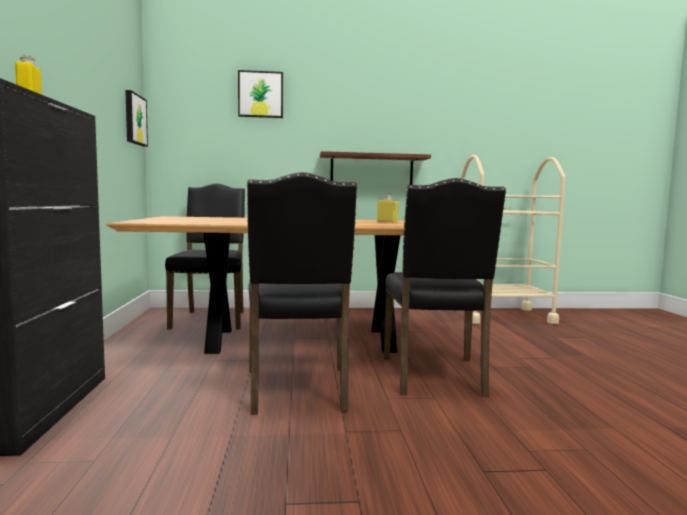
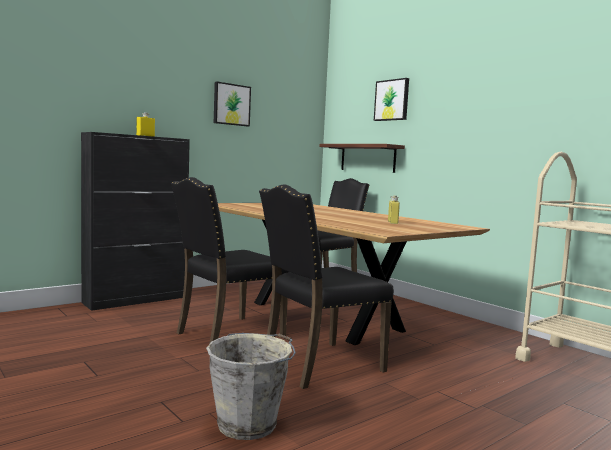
camera: 55 degrees right, 0 degrees up
(134, 119) = (303, 130): picture -> picture (231, 104)
(371, 170) = (478, 168): shelf -> shelf (367, 158)
(562, 437) = (249, 424): none -> grey bucket

